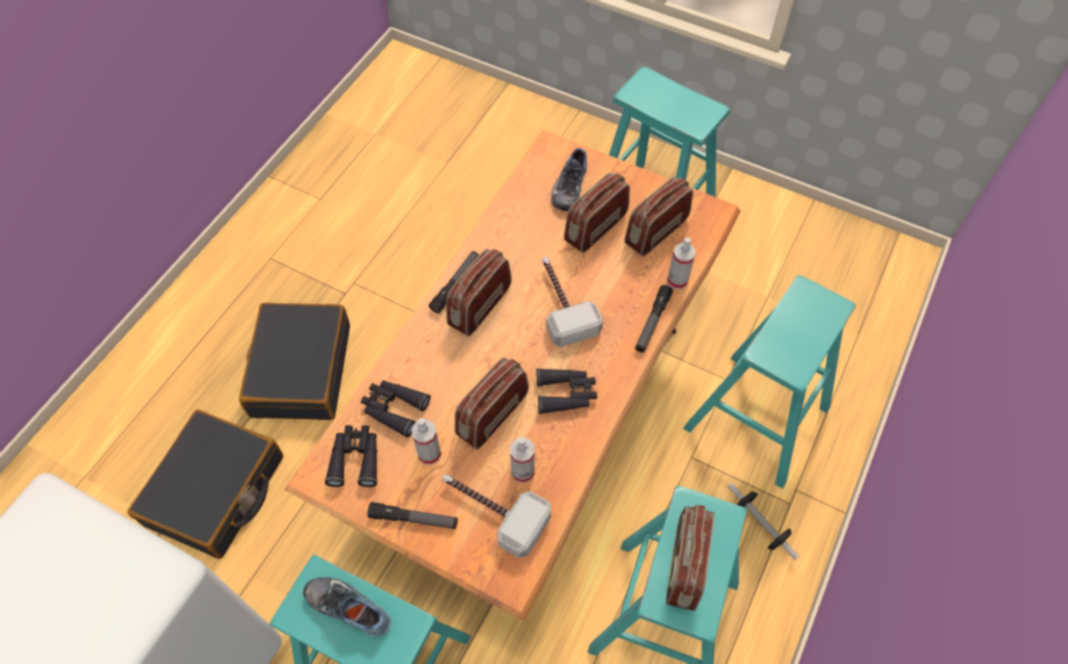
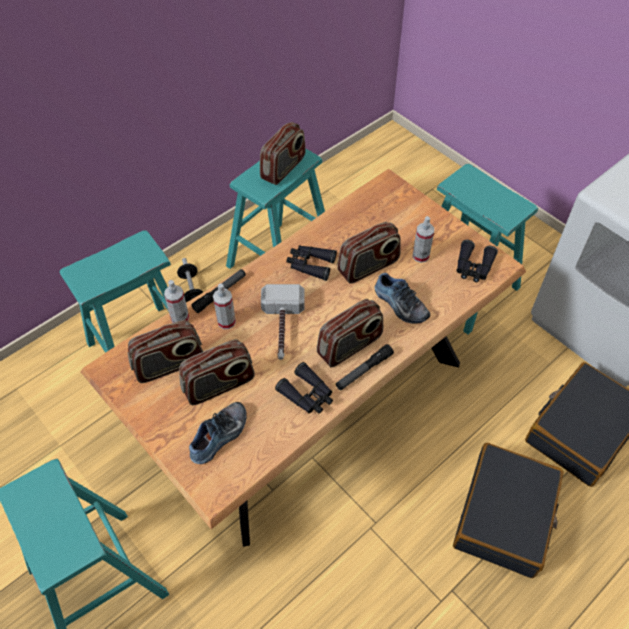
camera: 160 degrees left, 5 degrees down
(350, 606) = (488, 201): shoe -> shoe (399, 305)
(394, 408) = (439, 290): black binoculars -> black binoculars (307, 395)
(413, 519) = (440, 224): flashlight -> none
(491, 509) = (388, 216): hammer -> none
(522, 471) = (360, 229): spray bottle -> spray bottle (226, 322)

